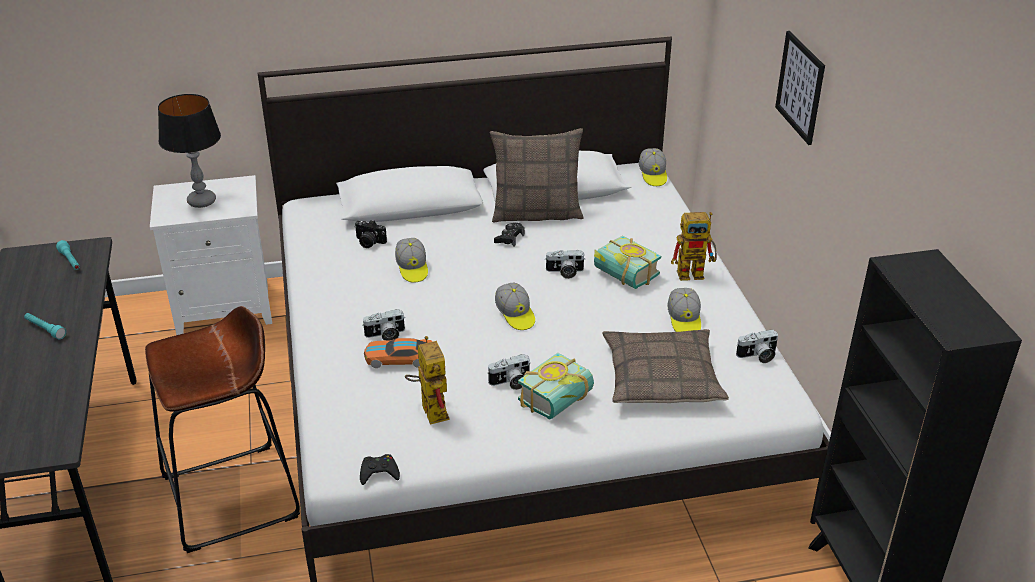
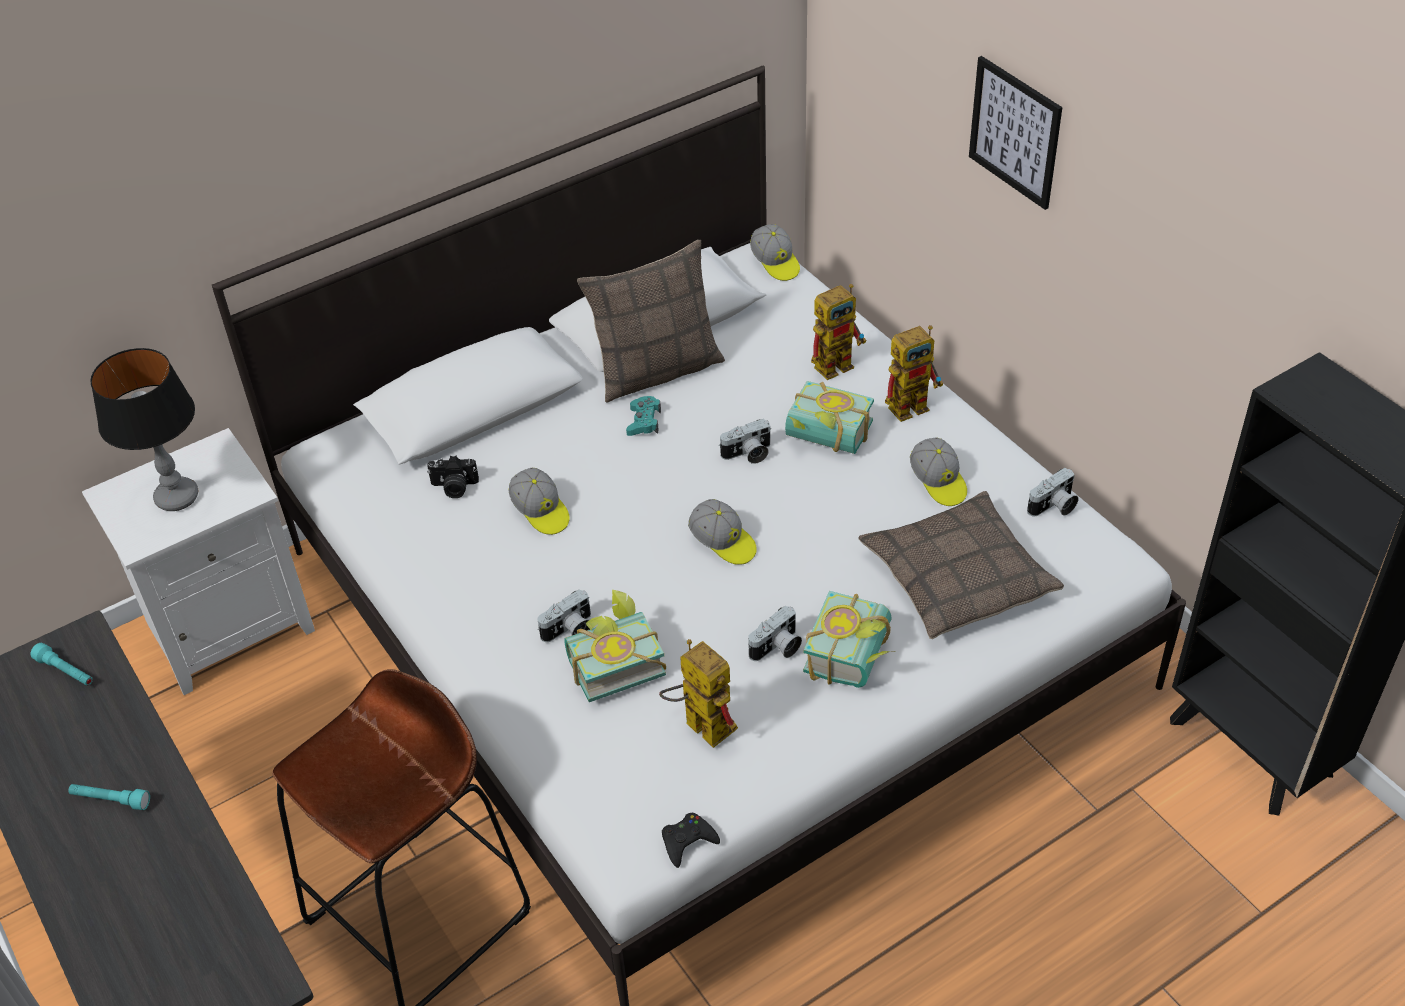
camera: 20 degrees left, 10 degrees up
(399, 358) = (613, 661): toy car -> book
(509, 238) = (644, 421): black game controller -> turquoise game controller
(659, 237) = (838, 362): none -> toy robot

